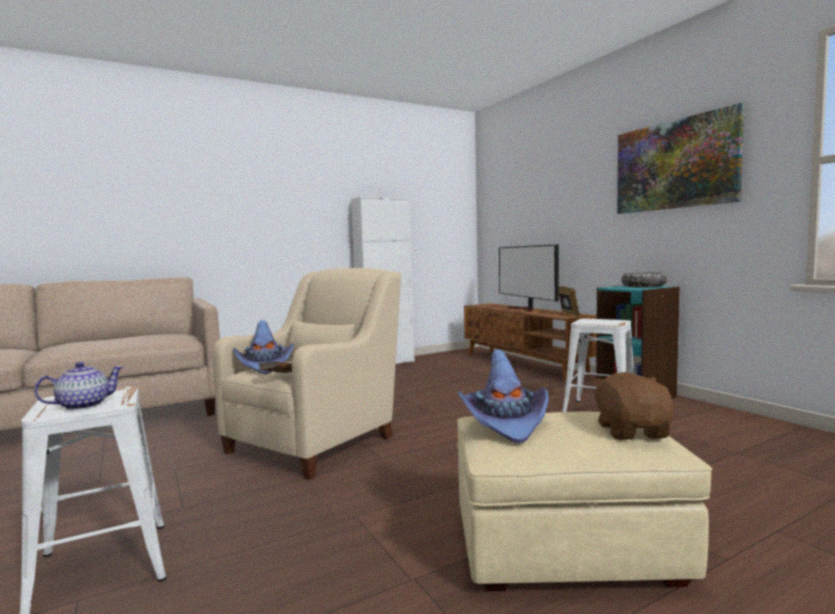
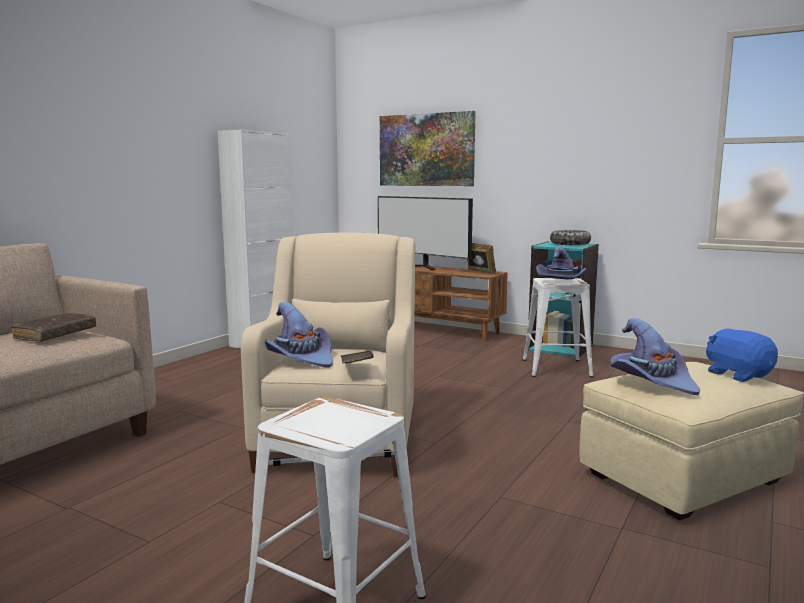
camera: 30 degrees left, 5 degrees up
(83, 405) = (348, 424): teapot -> none
(159, 336) = (55, 334): none -> brown book
(598, 323) = (561, 282): none -> purple hat
(632, 431) = (738, 374): brown plush toy -> blue plush toy
(674, 165) = (594, 128): picture -> picture (426, 150)

